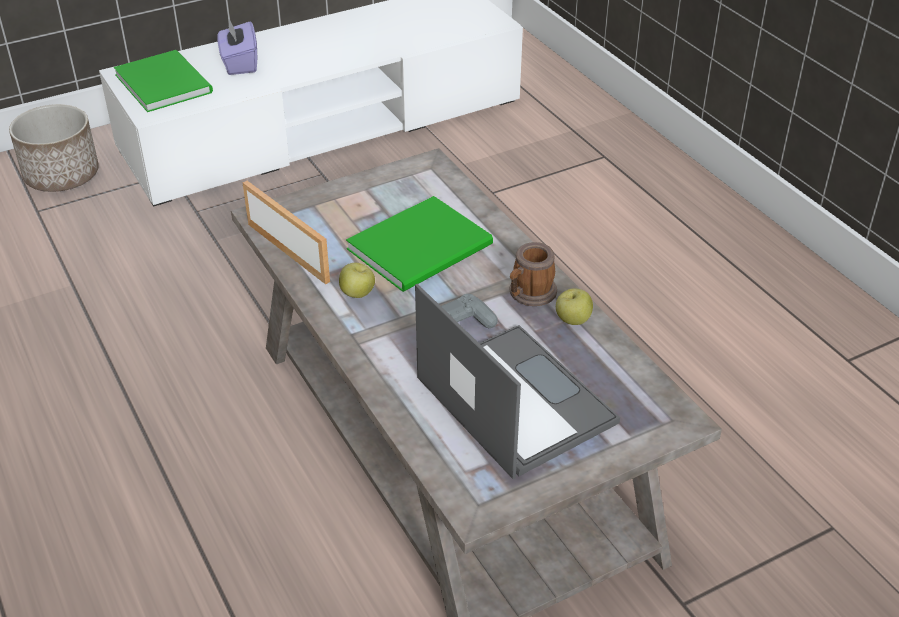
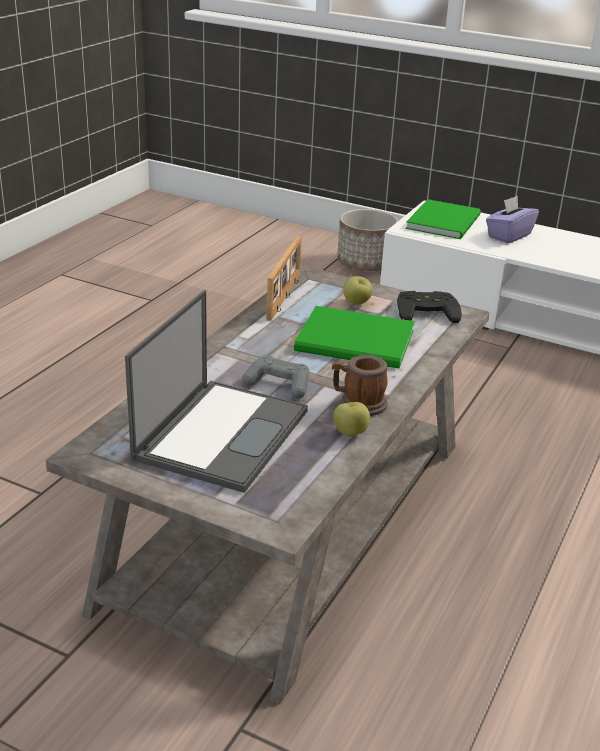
camera: 55 degrees right, 10 degrees down
(357, 294) = (270, 334): apple -> apple (356, 303)
(404, 180) = (426, 310): none -> black game controller

